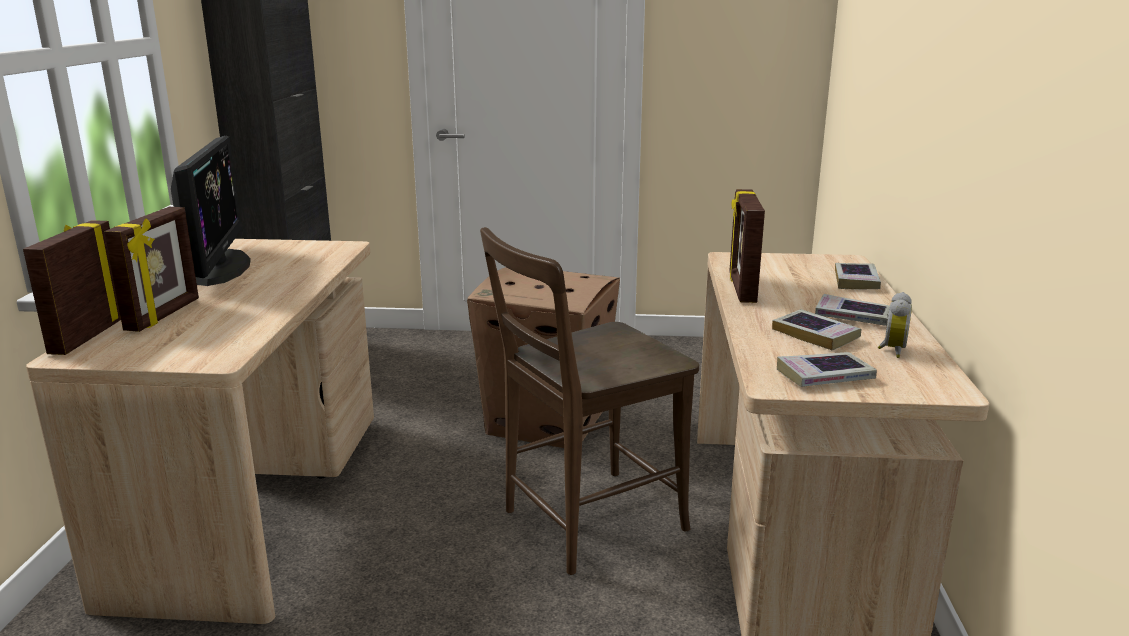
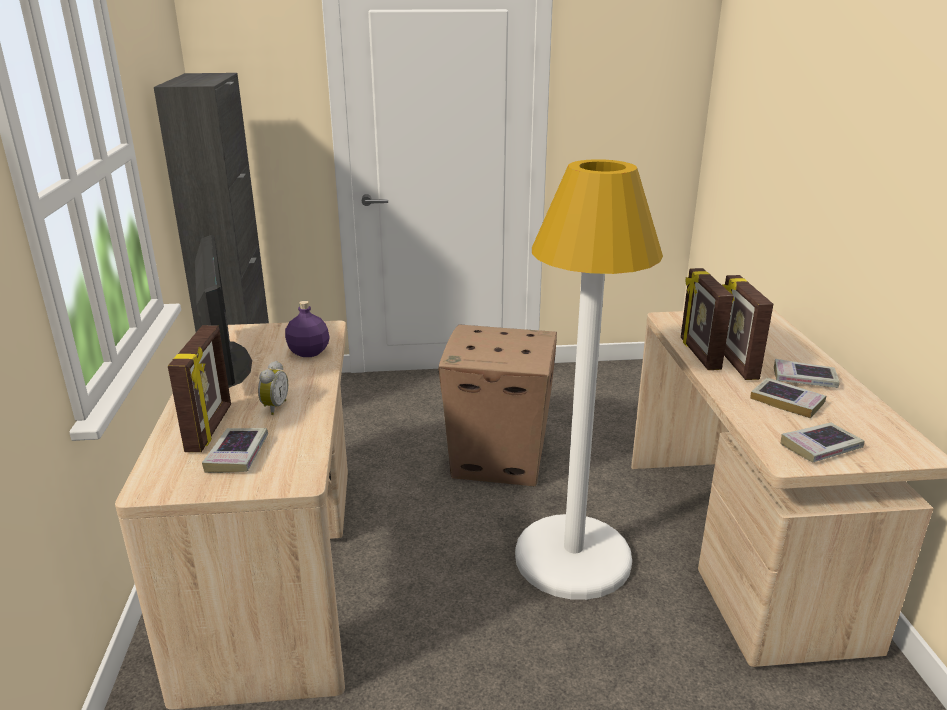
camera: 10 degrees left, 5 degrees up
(87, 336) = (152, 462): picture frame -> picture frame (735, 363)
(311, 263) = (308, 352): none -> purple bottle
(586, 523) = (572, 558): brown chair -> white floor lamp
(856, 281) = (783, 338): book -> book (237, 455)
(891, 350) = (854, 413): alarm clock -> alarm clock (273, 407)

